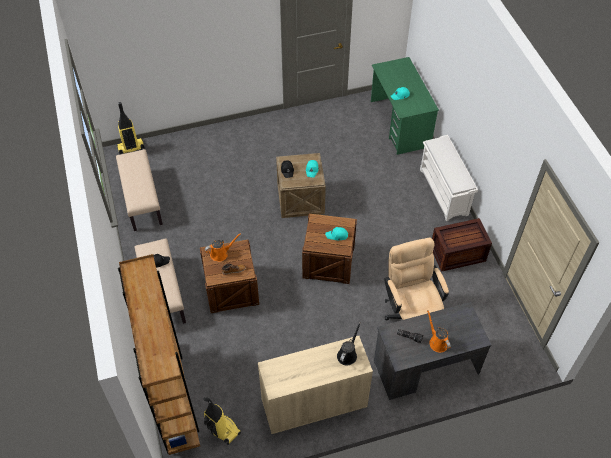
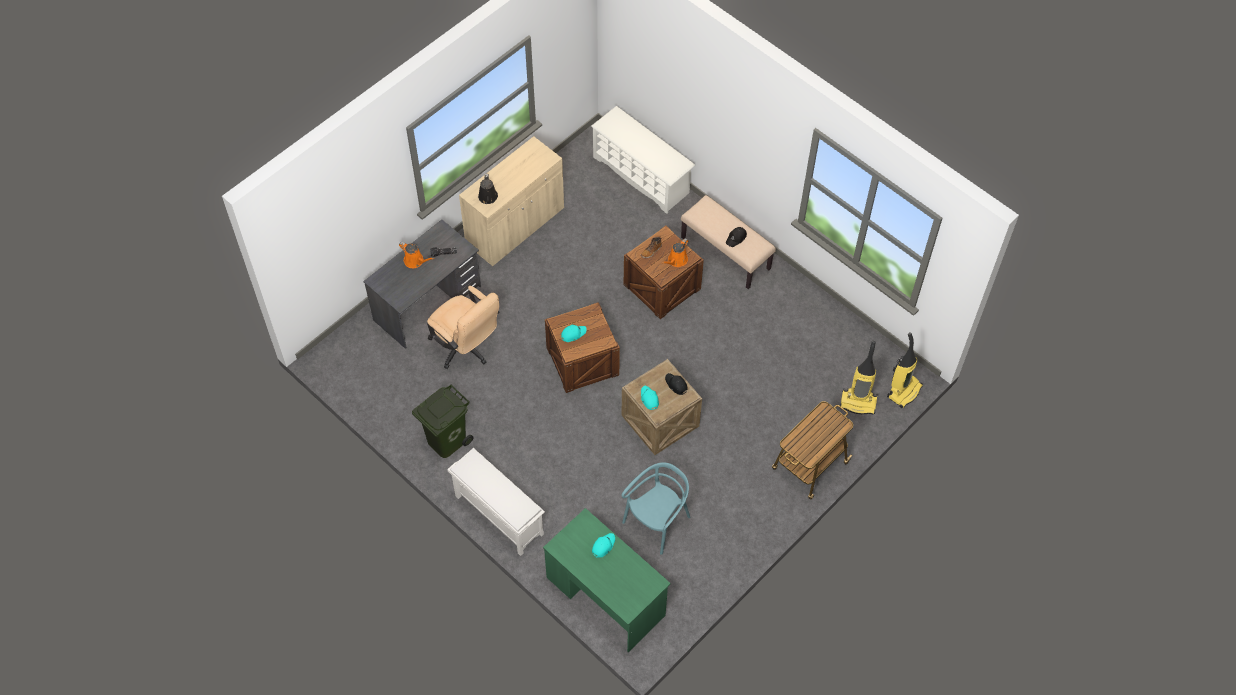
camera: 150 degrees right, 5 degrees up
(141, 199) = (833, 335): beige bench -> none
(173, 398) = (641, 175): brown bookcase -> white shoe rack
(222, 429) = (582, 172): vacuum cleaner -> vacuum cleaner (858, 402)
(227, 135) = (809, 466): none -> cart
(343, 146) = (657, 522): none -> turquoise chair
(458, 253) = (446, 440): crate -> green trash can

